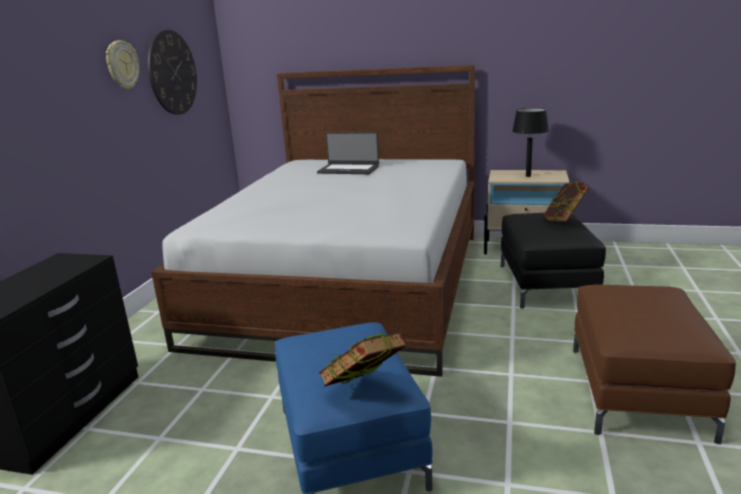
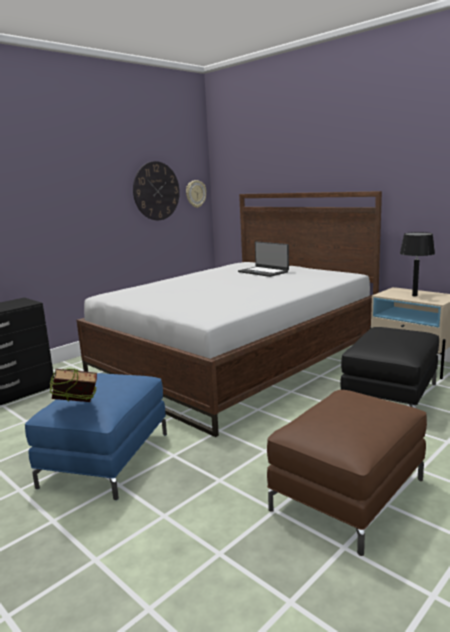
camera: 30 degrees right, 5 degrees down
(122, 65) = (109, 184): wall clock -> wall clock (195, 194)
(564, 222) = (404, 339): book -> none

